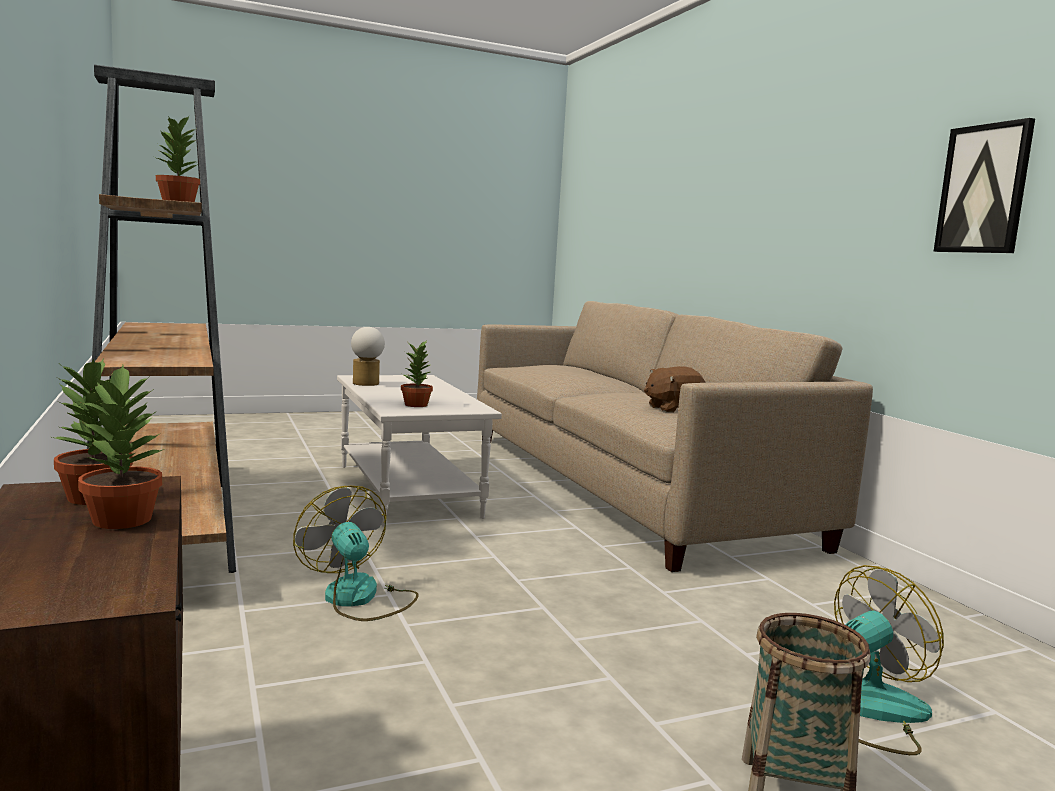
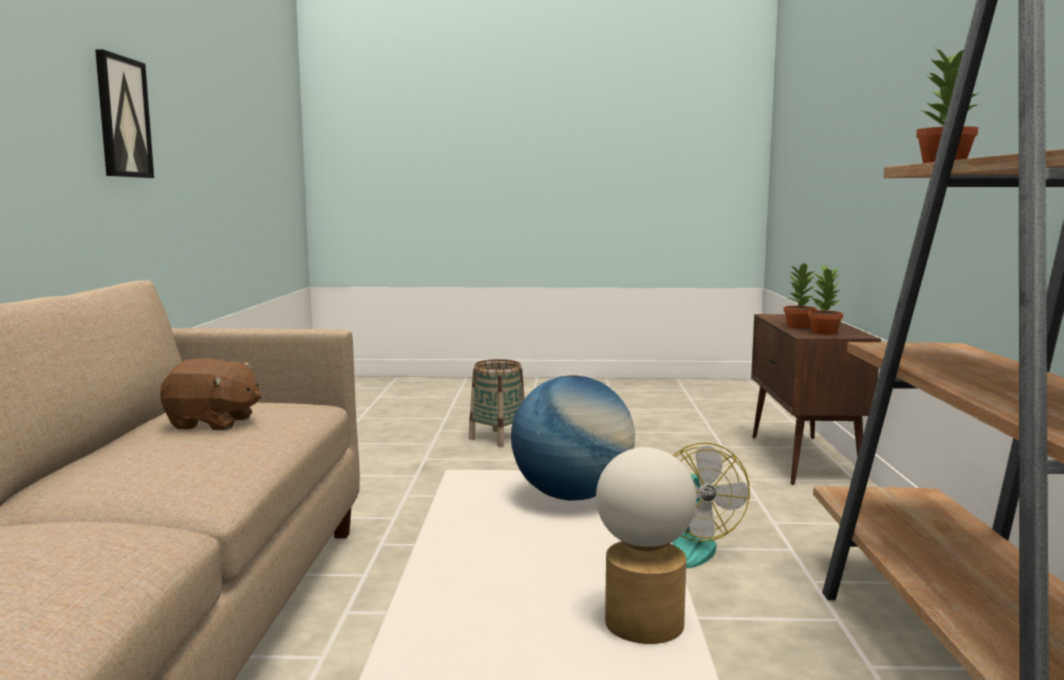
camera: 155 degrees left, 0 degrees up
(416, 405) = (572, 496): potted plant -> globe
(867, 710) = (403, 450): fan -> none

